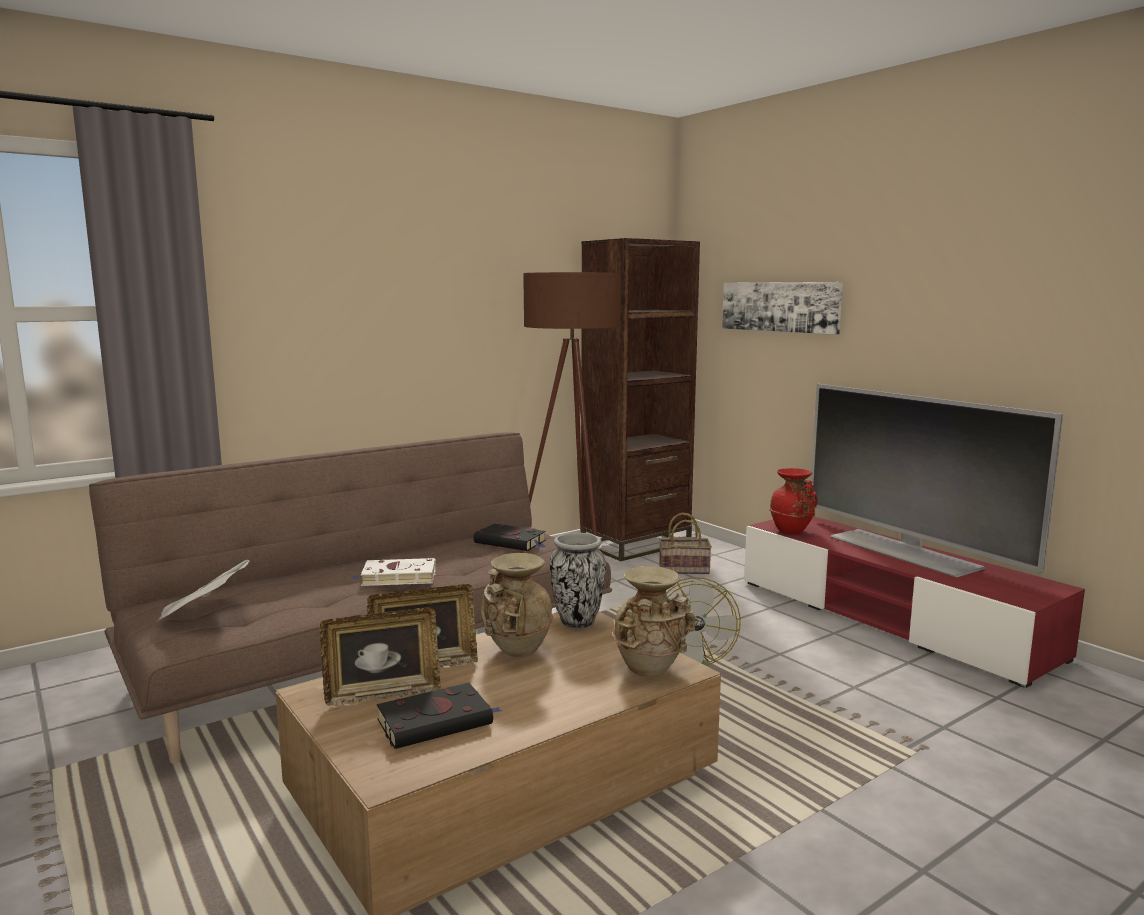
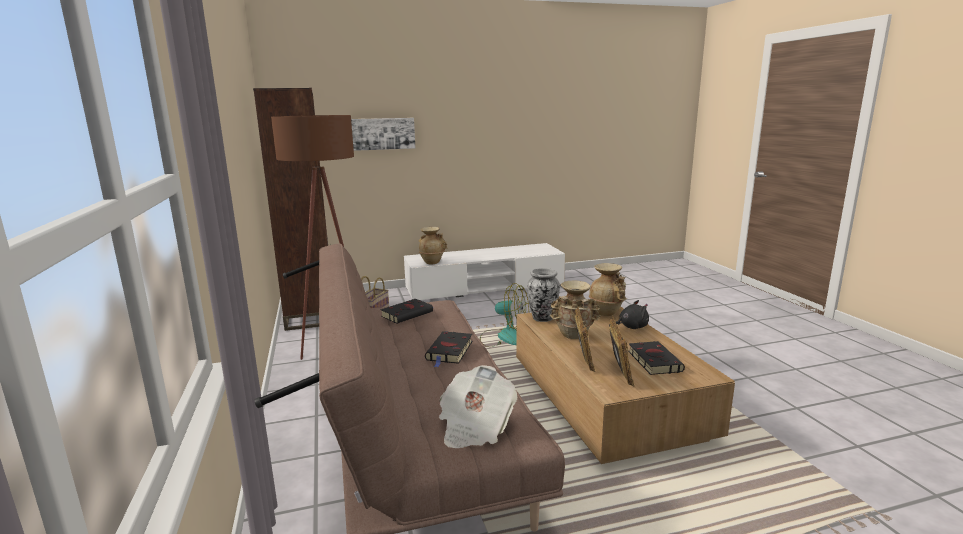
camera: 70 degrees left, 5 degrees up
(396, 577) = (449, 351): white book -> black book
(588, 695) = (631, 327): none -> black plush toy
(792, 531) = (432, 262): red vase -> beige vase
(890, 618) = (484, 287): red tv stand -> white tv stand
(904, 551) = (484, 252): television -> none

